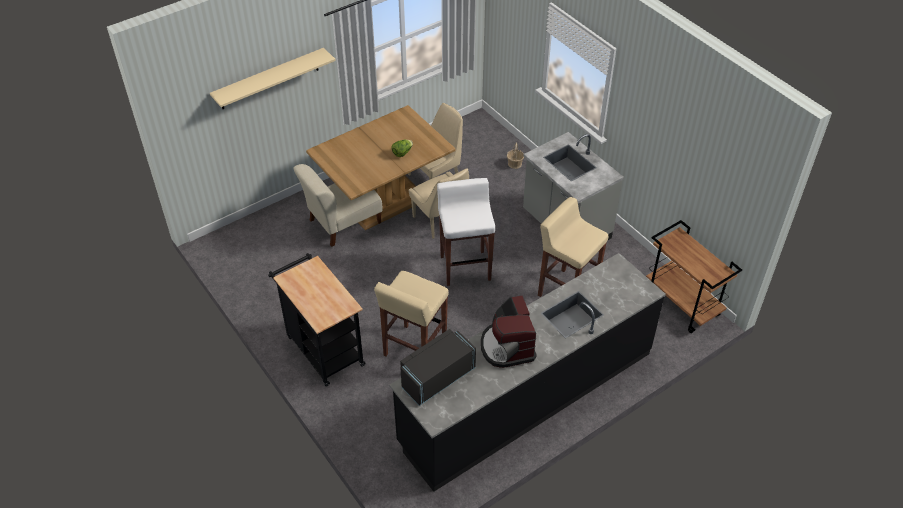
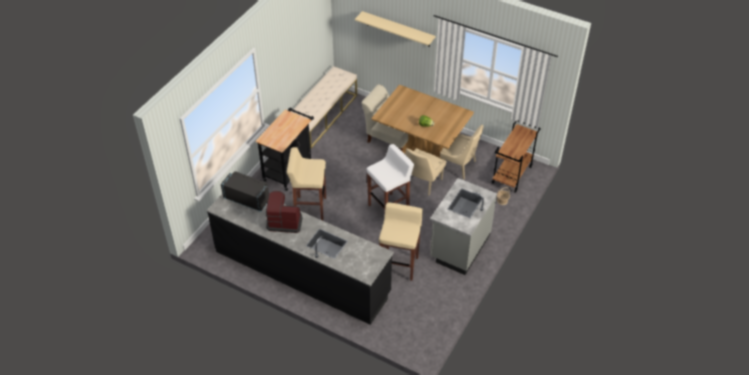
camera: 65 degrees right, 0 degrees up
(245, 276) = (323, 116): none -> beige bench
(507, 346) = (284, 221): coffee machine -> coffee machine turned 45 degrees clockwise
(683, 304) = (426, 332): brown cart -> brown cart (512, 175)

